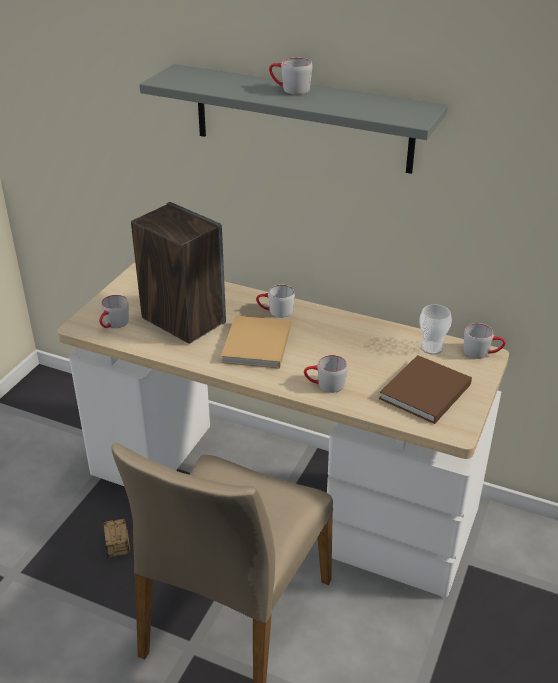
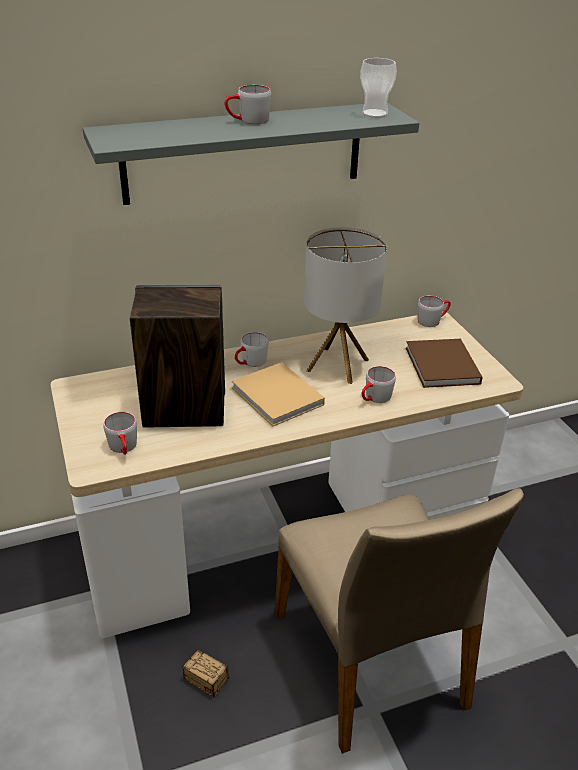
camera: 45 degrees left, 0 degrees up
(337, 346) = (337, 365): none -> table lamp
(431, 348) = (399, 333): cup -> cup (374, 113)

